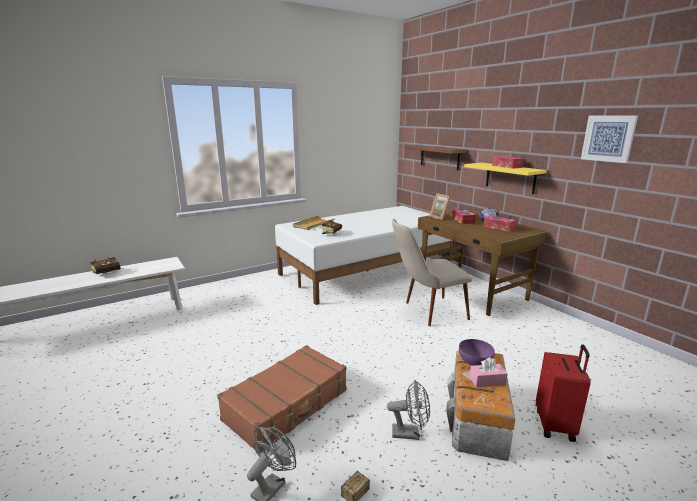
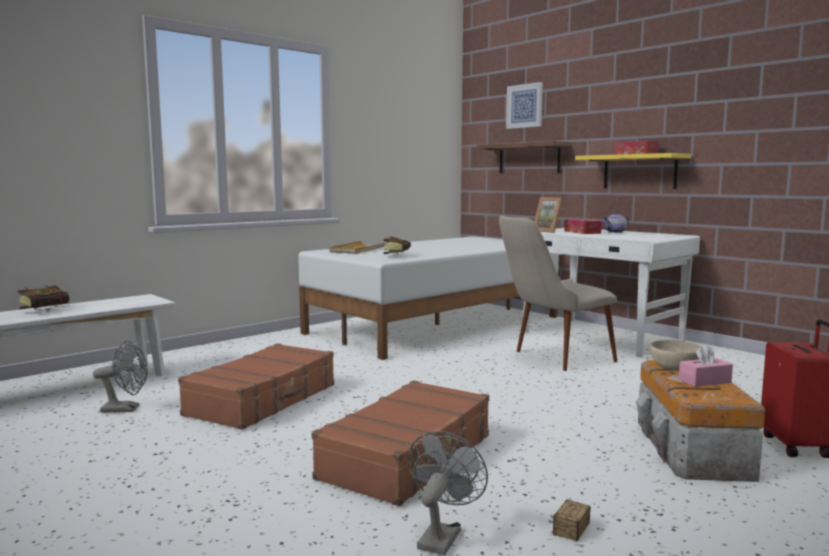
camera: 10 degrees left, 10 degrees down
(227, 339) = (264, 400): none -> brown suitcase
(410, 433) = (609, 469): grey fan -> grey fan (126, 409)
(471, 291) = (601, 336): brown desk -> white desk
(475, 361) = (674, 367): purple bowl -> beige bowl
(499, 228) = (637, 235): tissue box -> none
(608, 138) = (771, 102): picture -> picture (525, 106)

